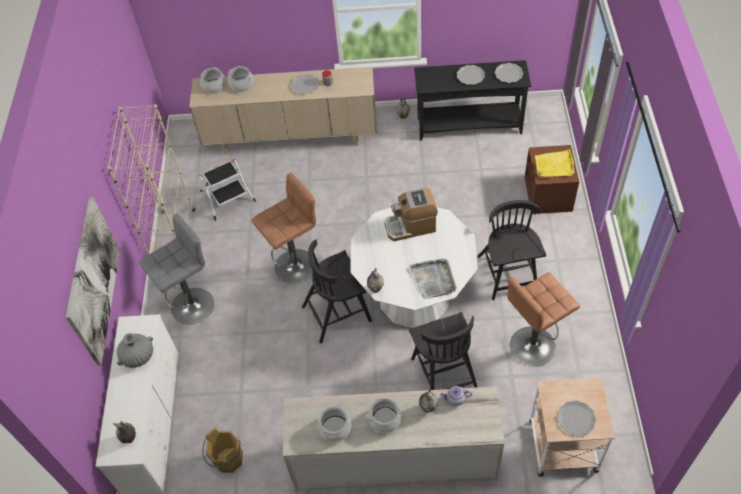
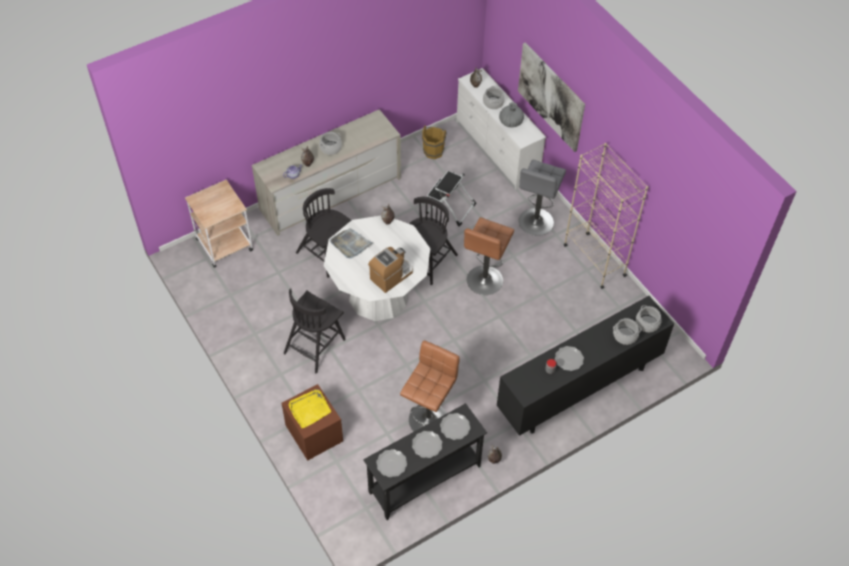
camera: 145 degrees right, 0 degrees up
(227, 197) = (585, 310): step ladder -> step ladder (450, 206)
(291, 138) = (579, 389): beige cabinet -> black cabinet
(335, 428) = (358, 132): cooking pot -> cooking pot (493, 103)
(508, 274) = (315, 345): black chair -> black chair turned 75 degrees clockwise
(531, 346) = (272, 298): brown stool -> brown stool (429, 420)
(576, 419) = (212, 197): plate -> plate (454, 427)

